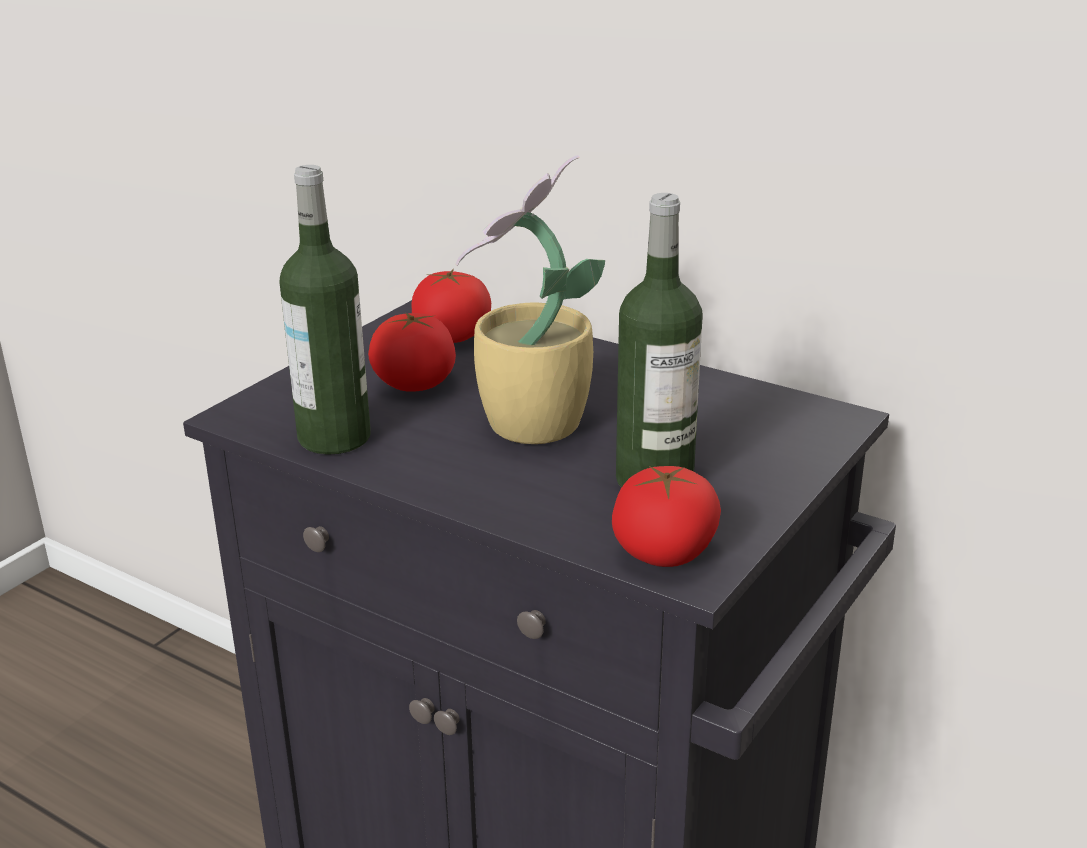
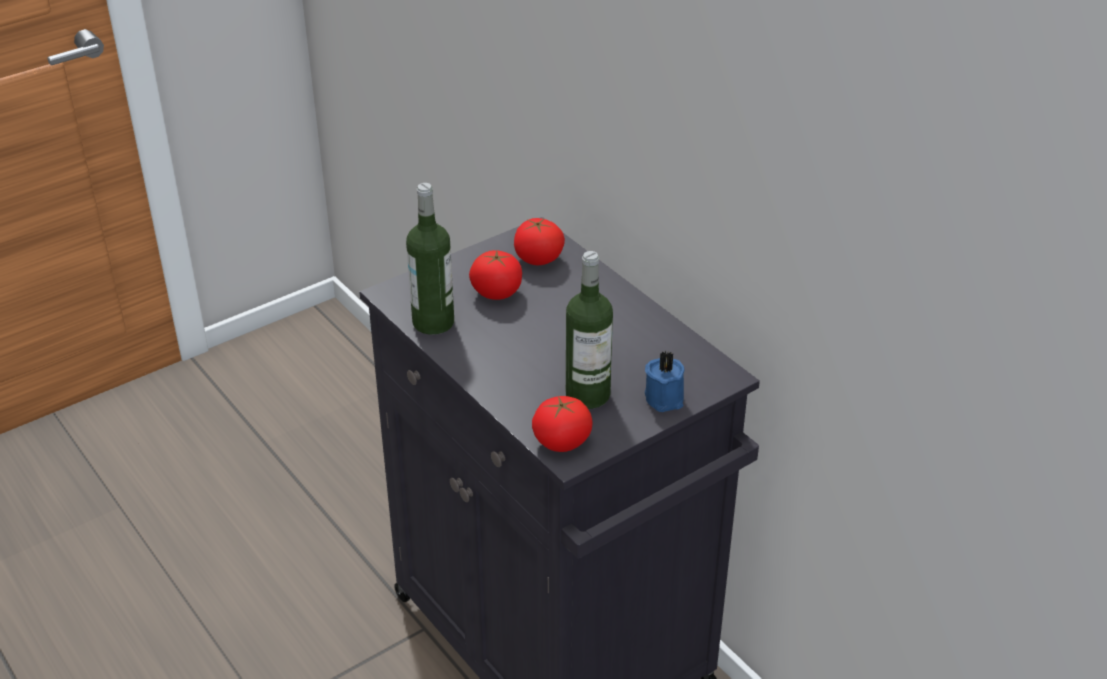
camera: 20 degrees right, 10 degrees up
(530, 427) = (543, 341): potted plant -> none
(776, 459) = (665, 397): none -> blue candle

